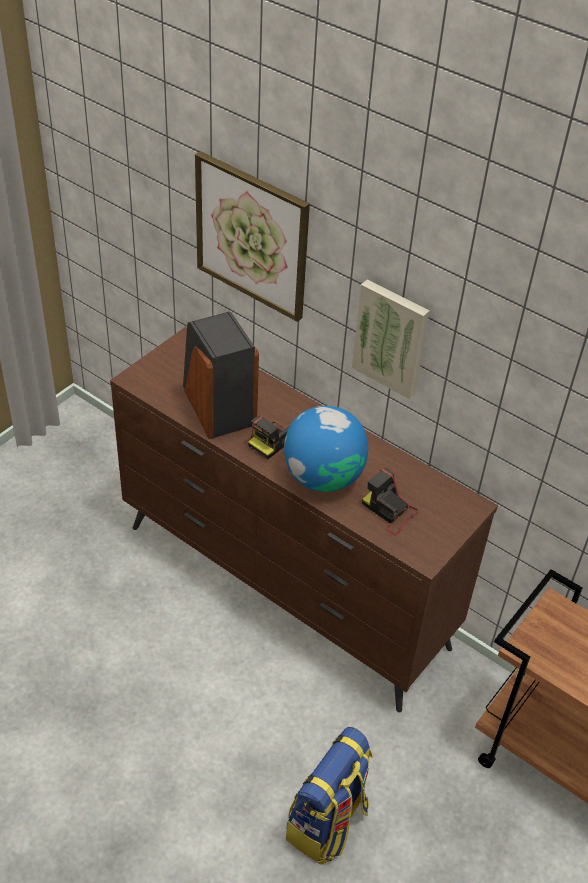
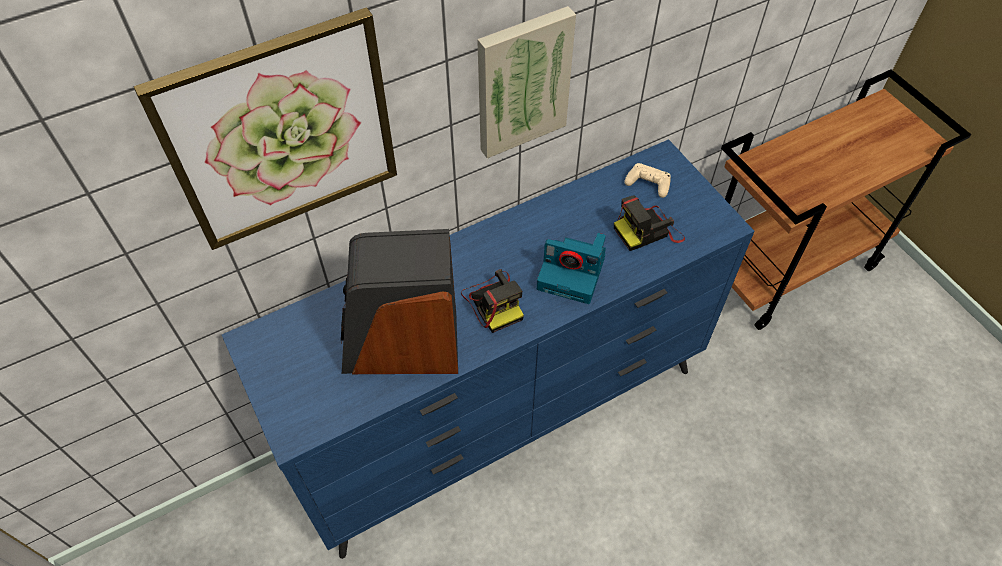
camera: 65 degrees left, 10 degrees up
(286, 587) = (502, 417): brown dresser -> blue dresser
(323, 477) = (573, 273): globe -> camera
(327, 823) = (792, 483): backpack -> none
(439, 501) = (648, 183): none -> beige game controller

